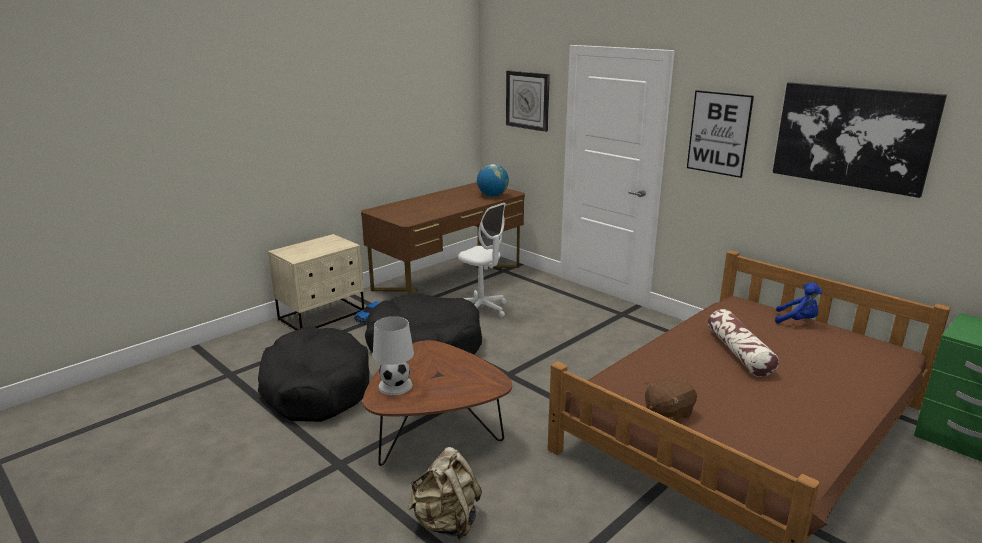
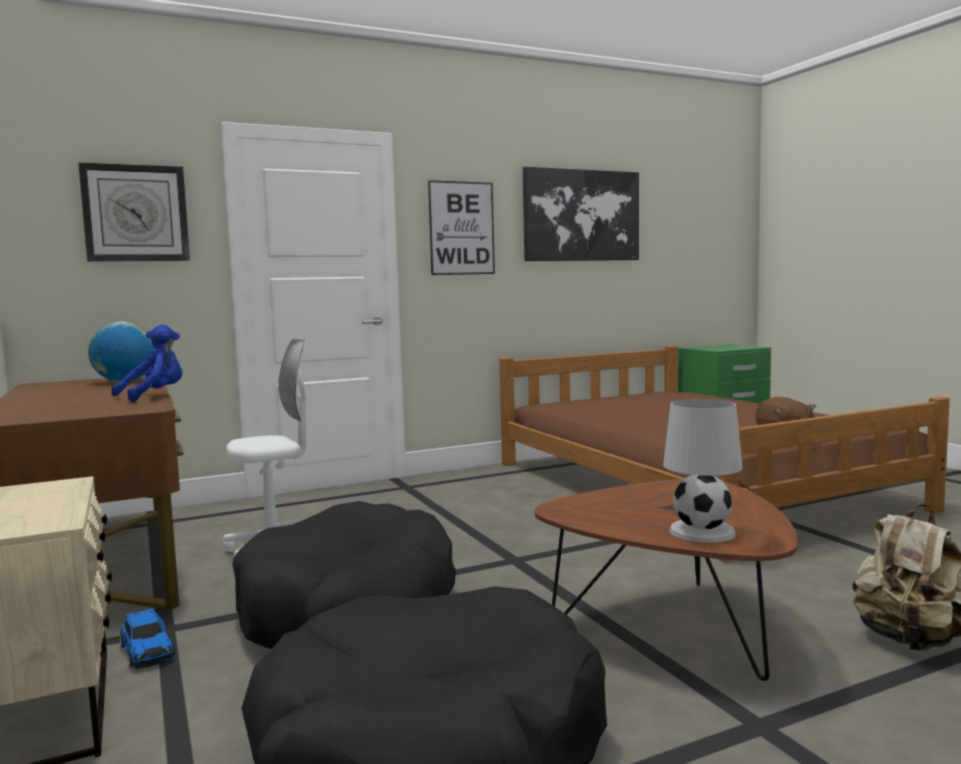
camera: 70 degrees left, 15 degrees down
(739, 353) = (658, 413): pillow -> none
(797, 321) = (598, 398): blue plush toy -> blue plush toy (154, 396)

